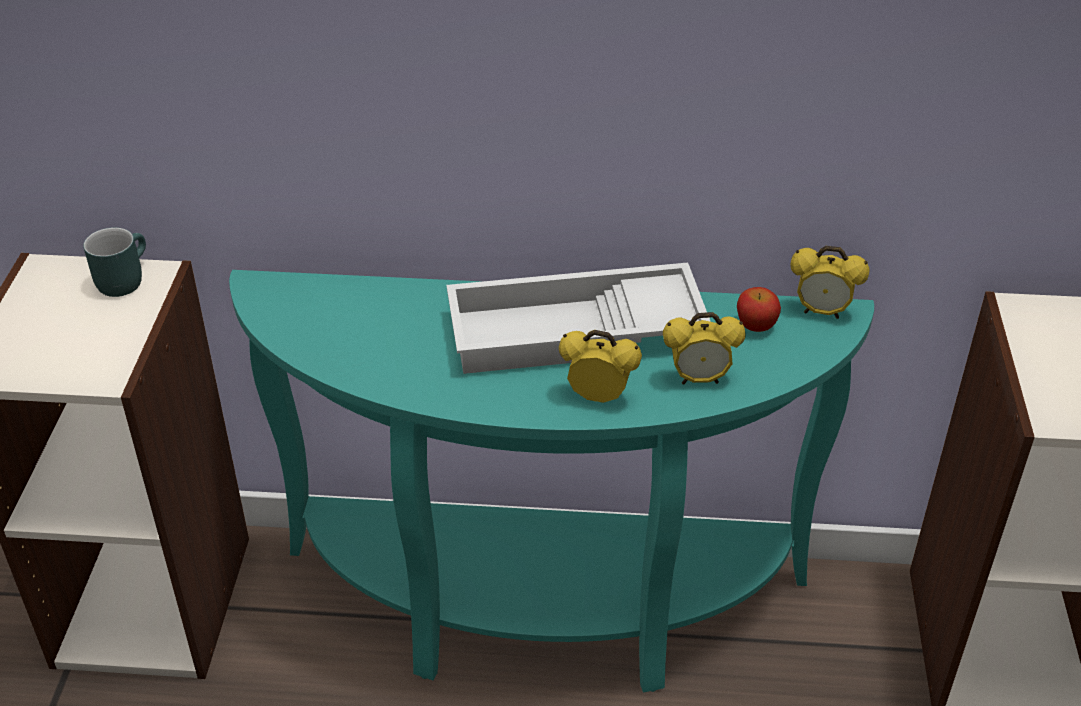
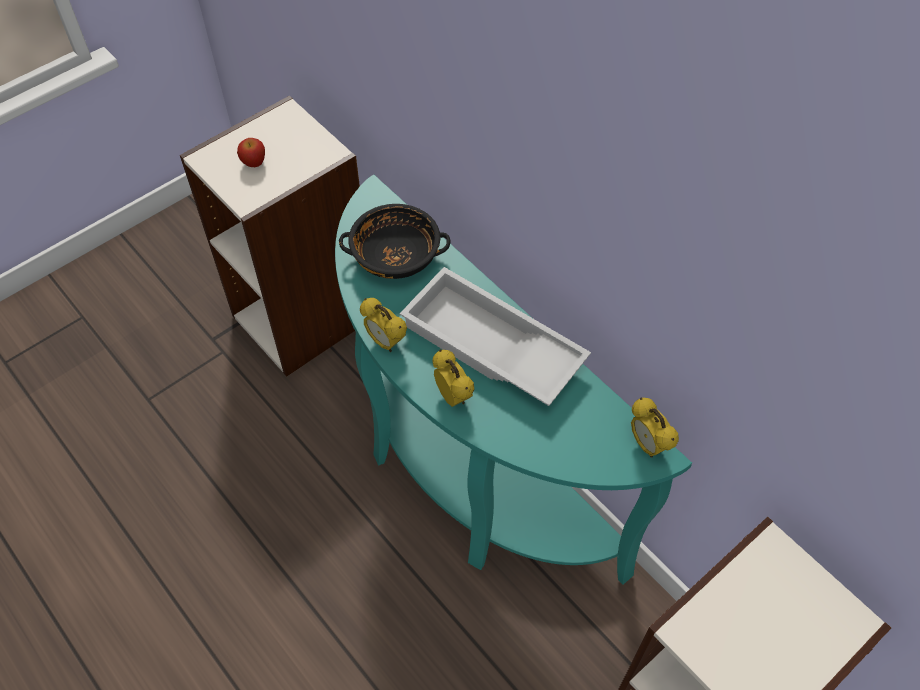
camera: 45 degrees right, 15 degrees up
(122, 279) = (314, 145): turquoise mug -> none
(364, 321) = (396, 256): none -> black bowl
(699, 379) = (519, 430): alarm clock -> alarm clock (385, 342)
(755, 326) = (596, 422): apple -> apple (253, 162)

